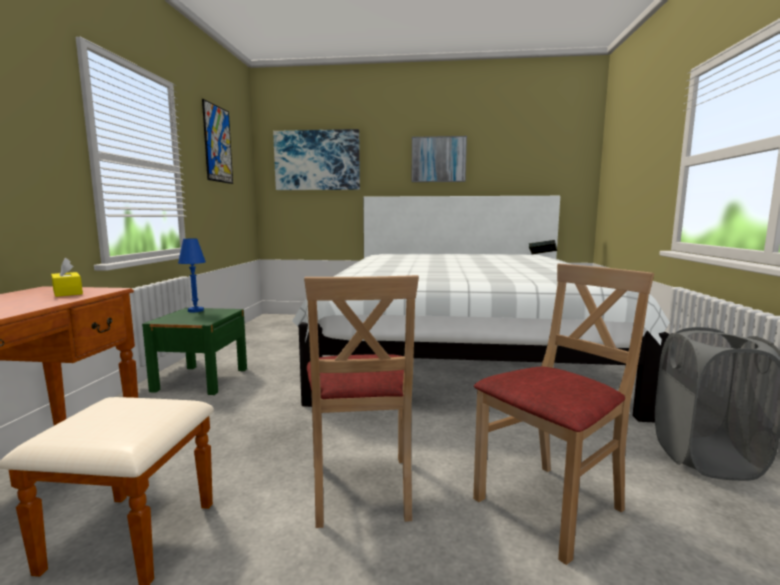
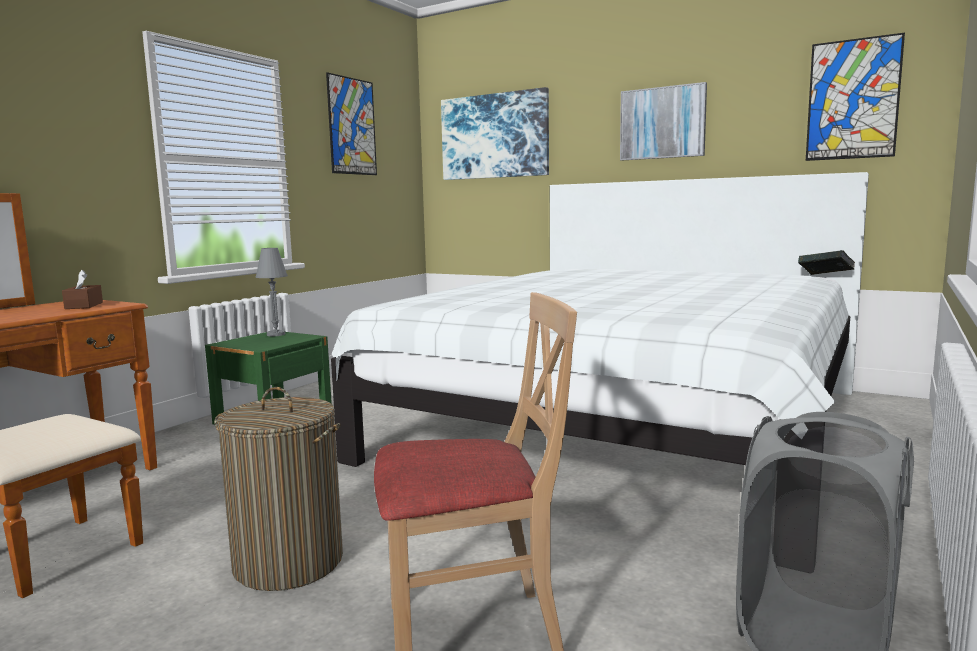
camera: 25 degrees right, 0 degrees up
(67, 292) = (84, 305): yellow tissue box -> brown tissue box
(195, 310) = (276, 334): blue table lamp -> grey table lamp
(361, 488) = (288, 562): beige chair -> laundry basket
(549, 153) = (853, 99): none -> picture

